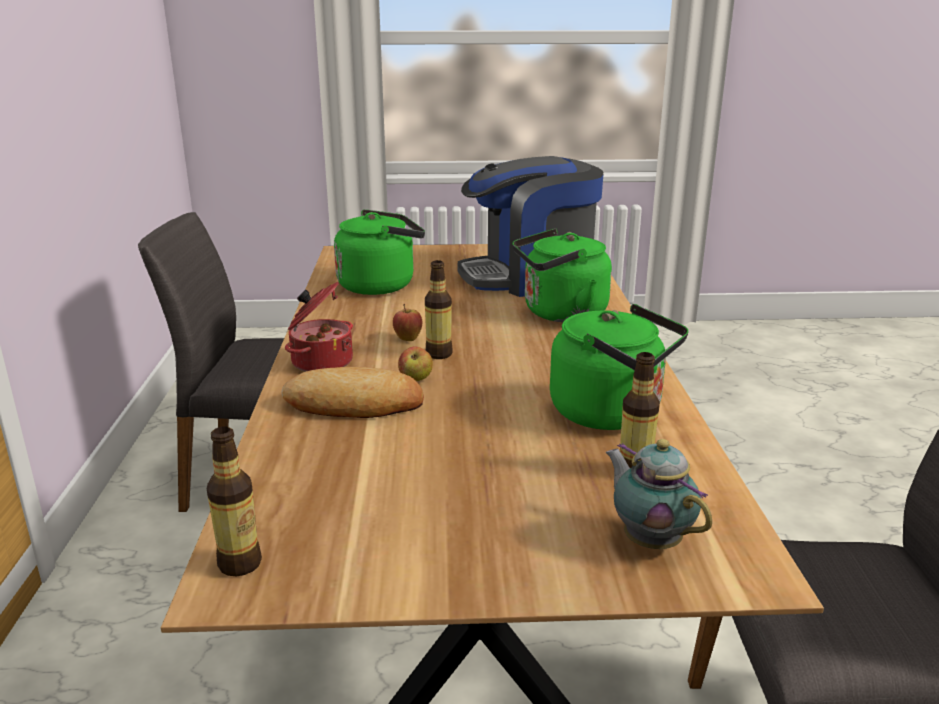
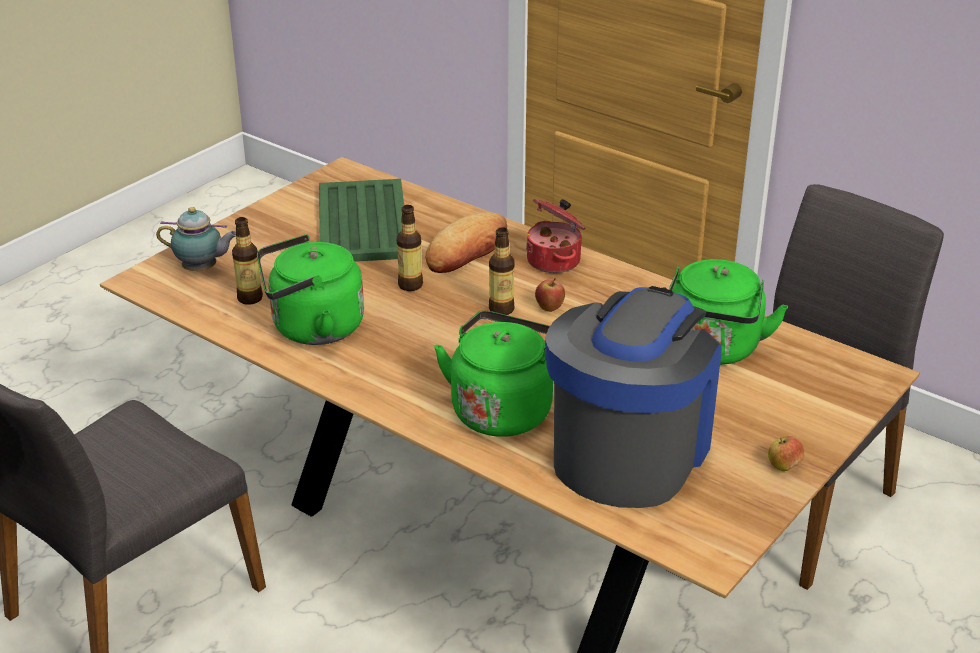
camera: 130 degrees right, 10 degrees up
(240, 564) = (355, 177): bottle -> bottle (410, 285)
(376, 487) = (362, 223): none -> green tray
(415, 379) = (472, 283): apple -> apple (784, 466)

